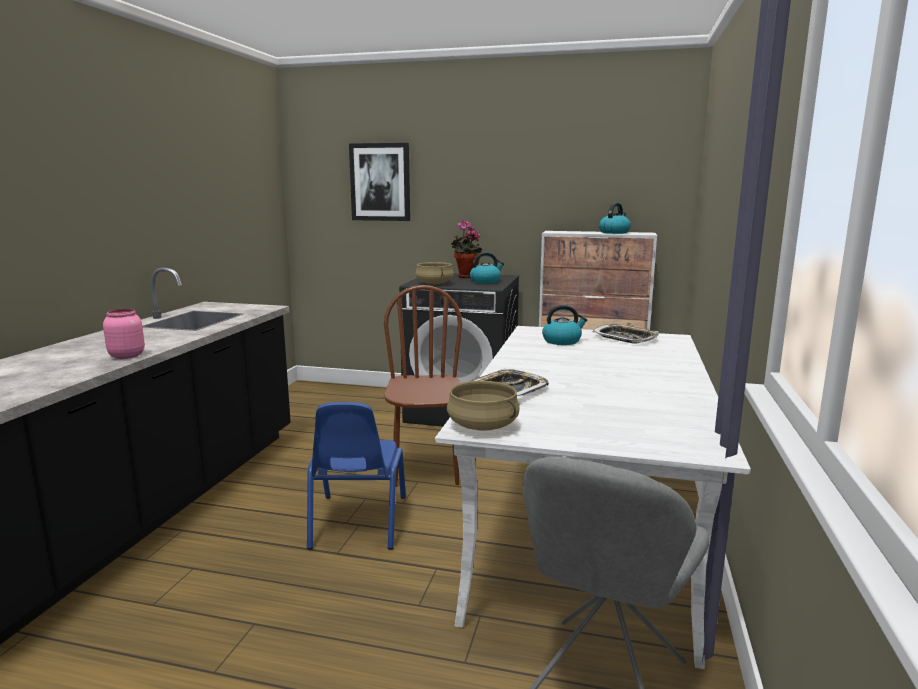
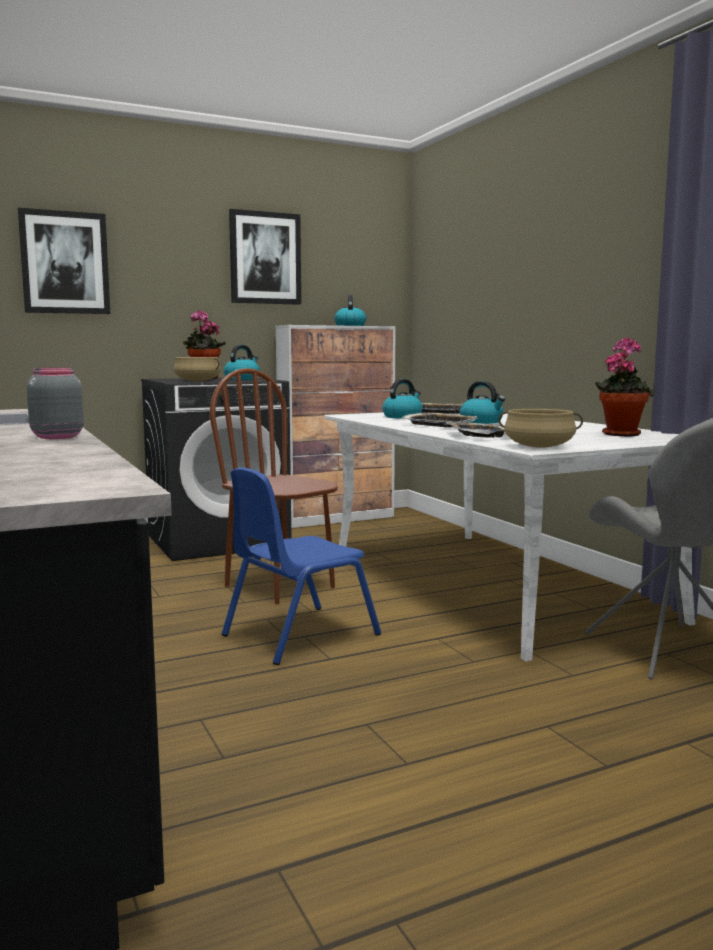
camera: 40 degrees left, 5 degrees down
(126, 355) = (56, 437): pink jar -> grey jar
(357, 522) = (299, 635): blue chair -> blue chair turned 90 degrees clockwise
(540, 169) = (265, 258): none -> picture
(541, 363) = (439, 425): none -> tray
(599, 365) = (482, 422): none -> kettle
(653, 421) = (621, 434): none -> potted plant

